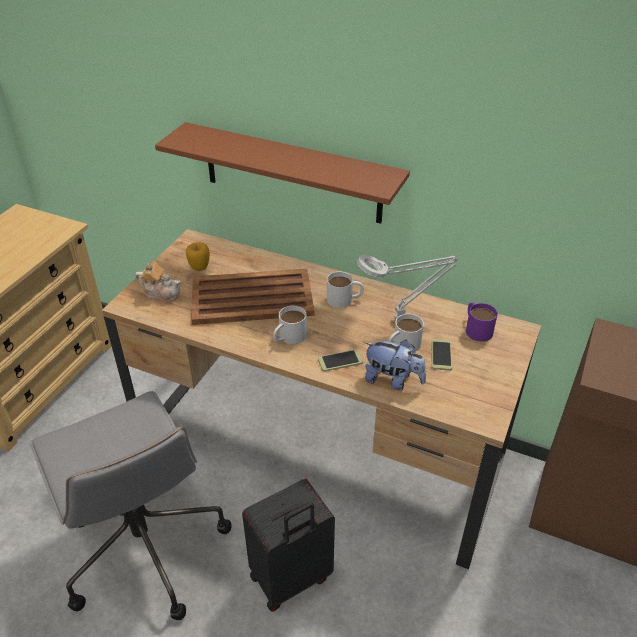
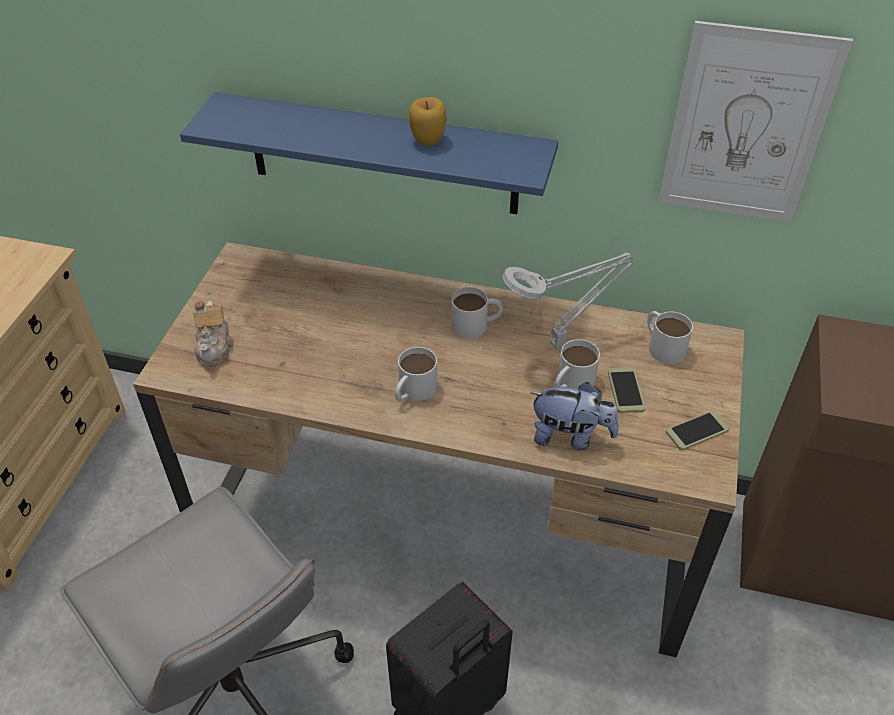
camera: 10 degrees left, 5 degrees up
(161, 293) = (215, 347): teapot -> teapot turned 75 degrees clockwise
(199, 267) = (260, 300): apple -> apple (428, 140)
(250, 298) = (345, 338): brown tray -> none
(292, 173) = (383, 155): brown shelf -> blue shelf
(340, 361) = (492, 417): phone -> phone (697, 431)
(476, 328) = (662, 345): purple mug -> white mug
(540, 169) = (746, 126): none -> picture

